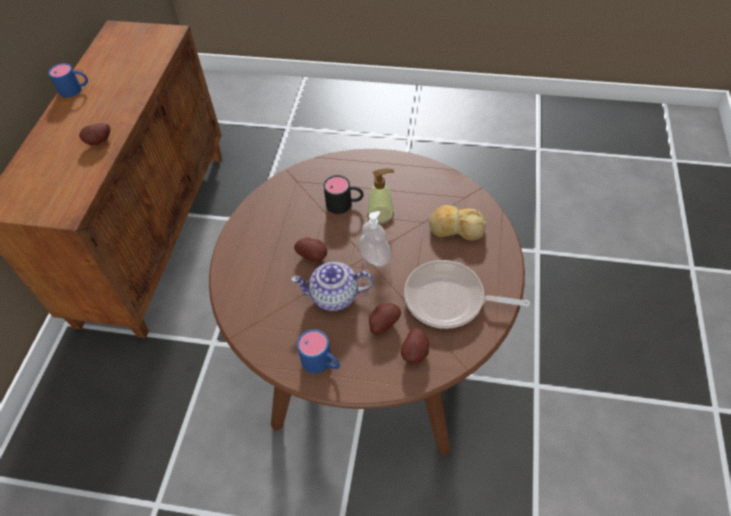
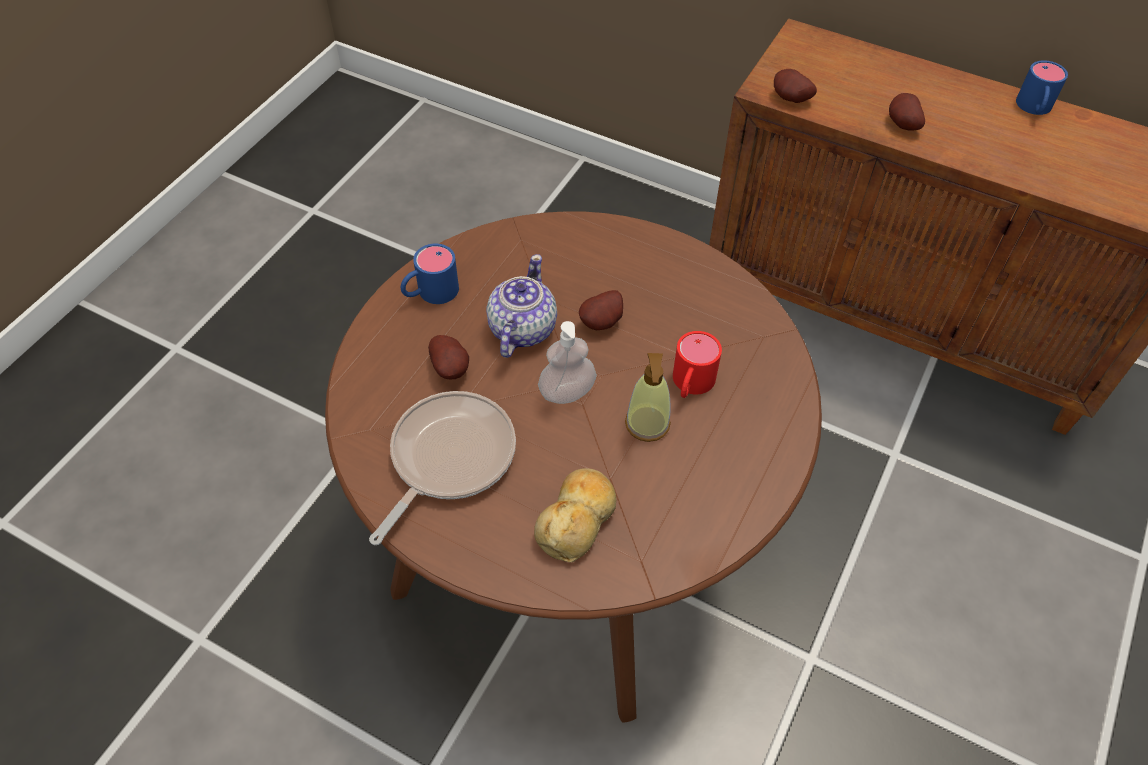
camera: 105 degrees right, 0 degrees up
(345, 204) = (690, 384): black mug -> red mug
(416, 353) = (388, 390): potato -> potato (790, 99)

